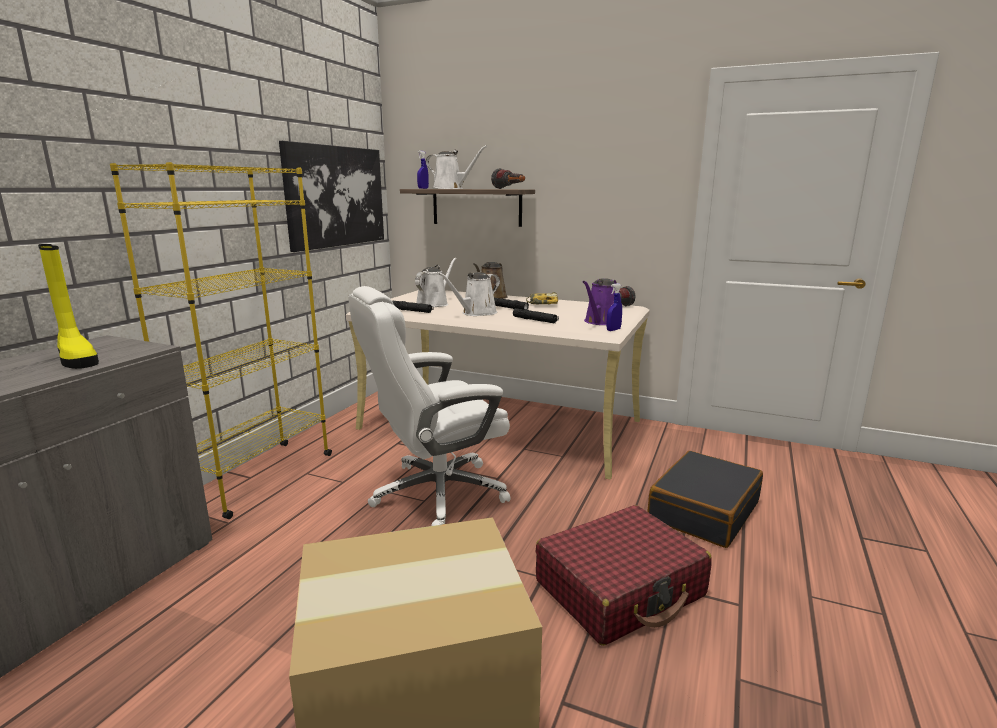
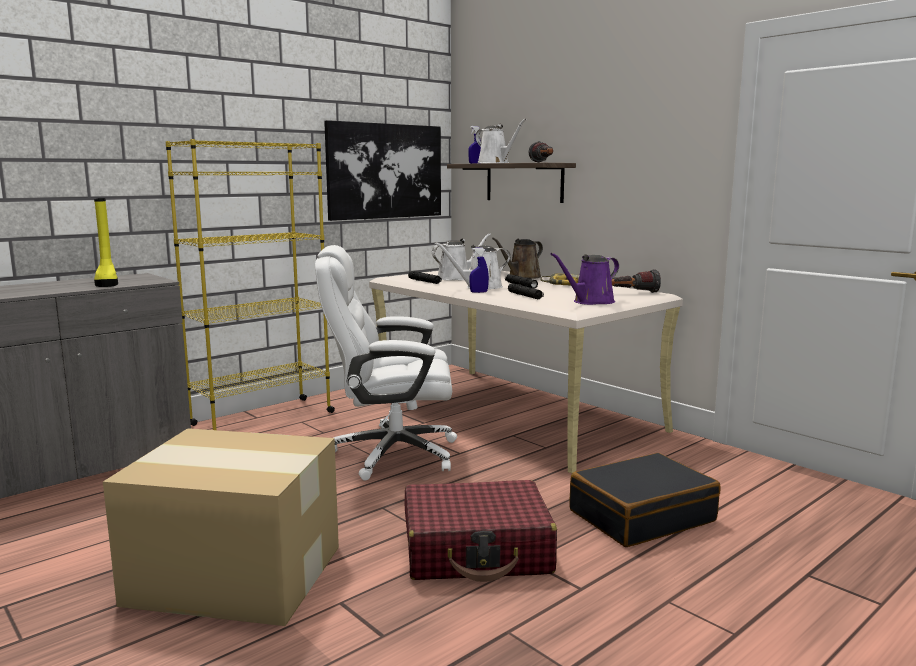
camera: 25 degrees right, 5 degrees down
(613, 330) = (587, 308): blue spray bottle -> blue spray bottle (478, 292)

